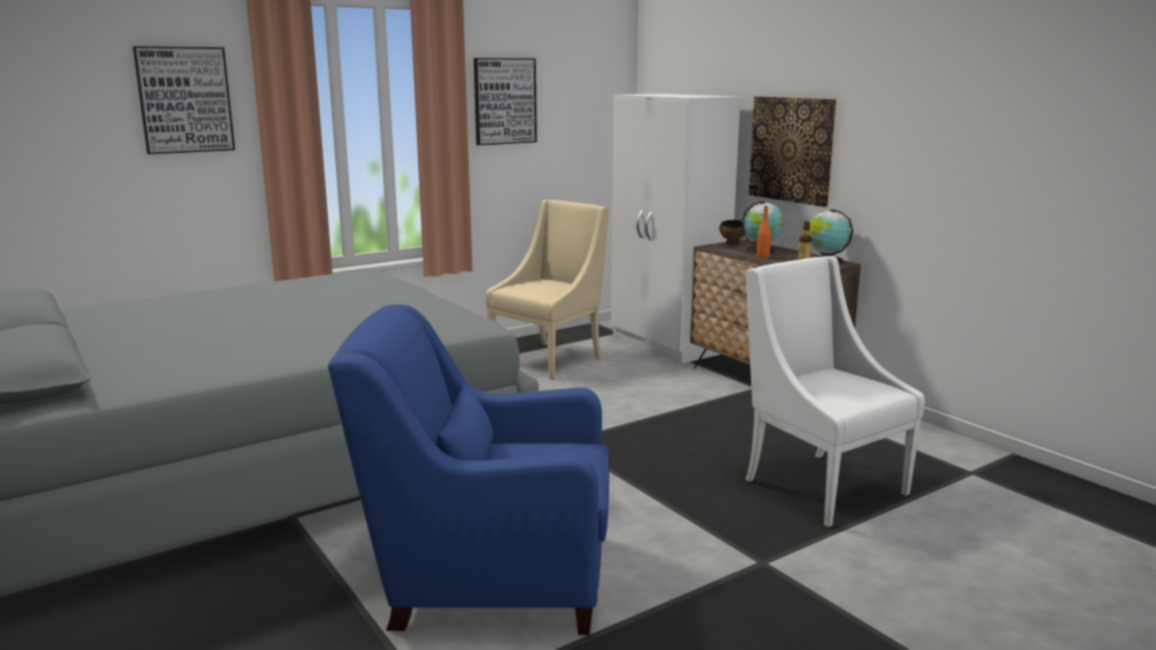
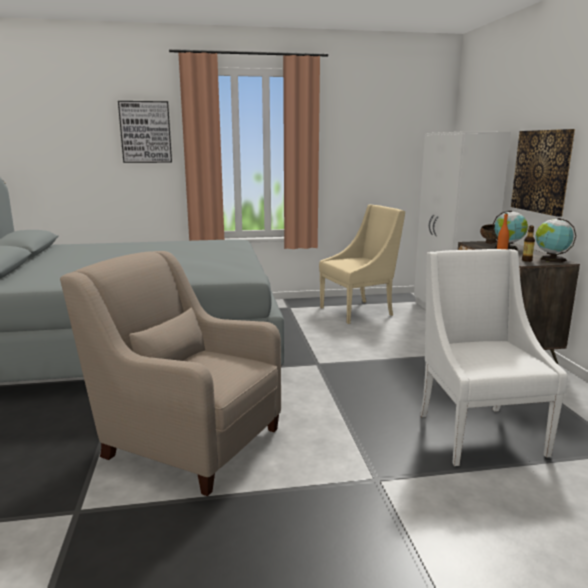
camera: 25 degrees right, 0 degrees up
(489, 577) = (187, 440): blue armchair -> beige armchair
(504, 101) = (350, 137): picture -> none

